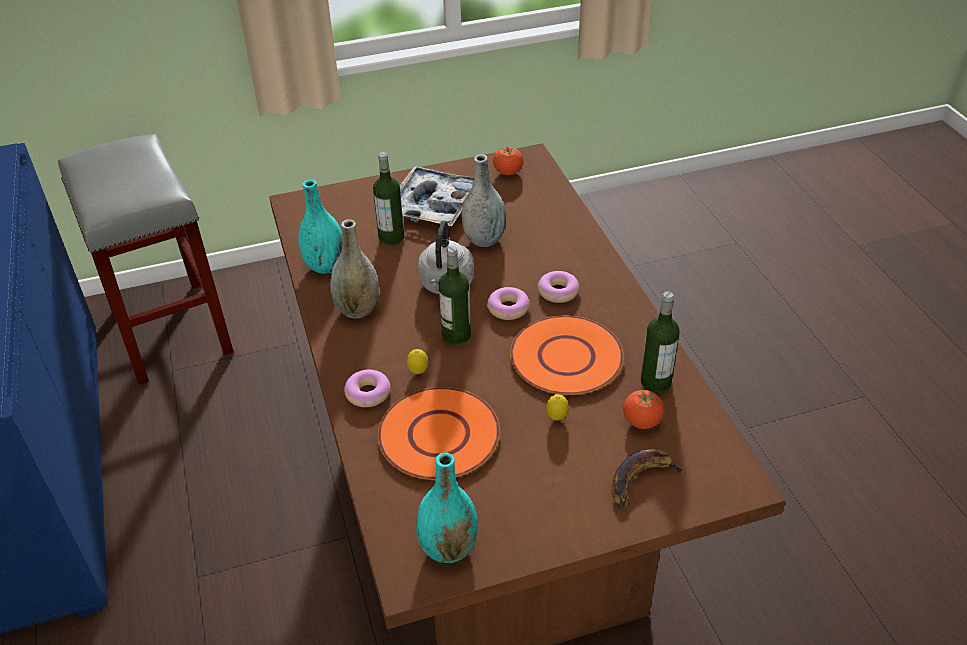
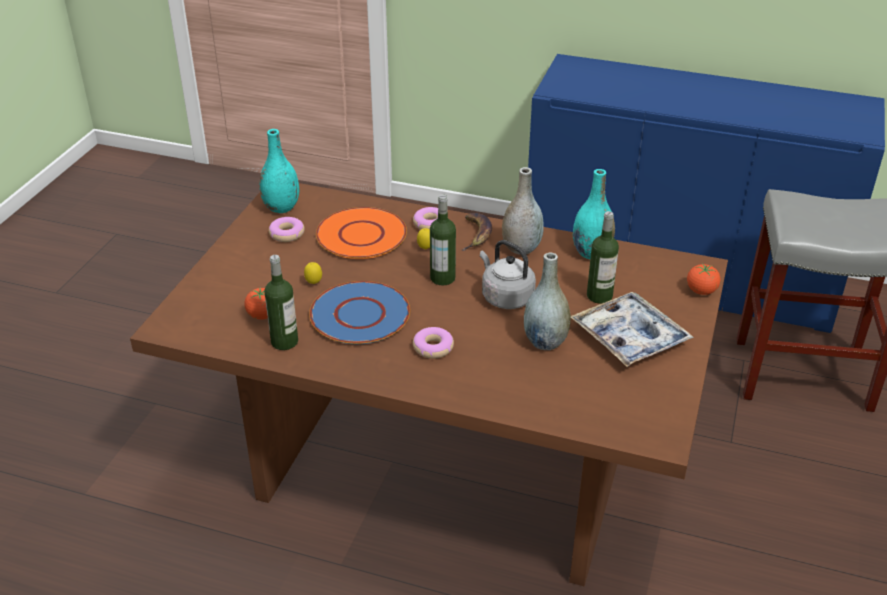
camera: 125 degrees right, 5 degrees down
(508, 172) = (645, 408): tomato -> tomato (701, 291)
(508, 308) = (443, 313): donut -> donut (287, 234)
(565, 357) = (360, 314): orange plate -> blue plate
(641, 480) = (225, 290): banana -> banana (476, 235)

